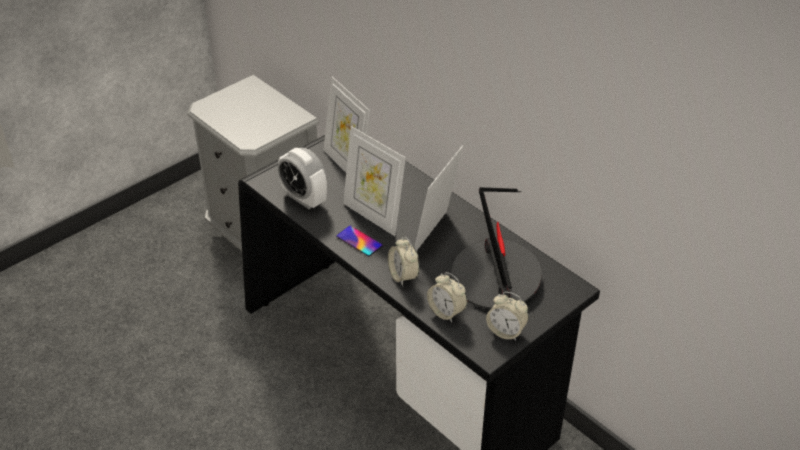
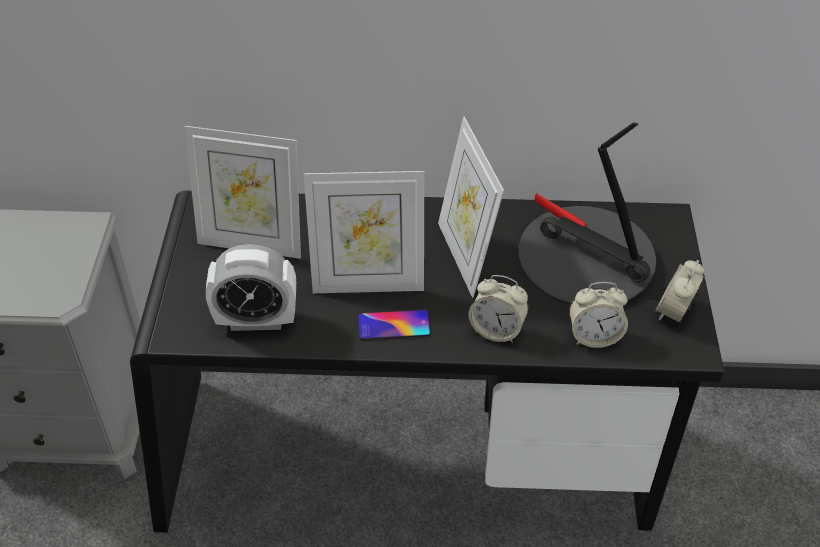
camera: 45 degrees left, 5 degrees up
(506, 331) = (674, 311): alarm clock -> alarm clock turned 135 degrees clockwise

